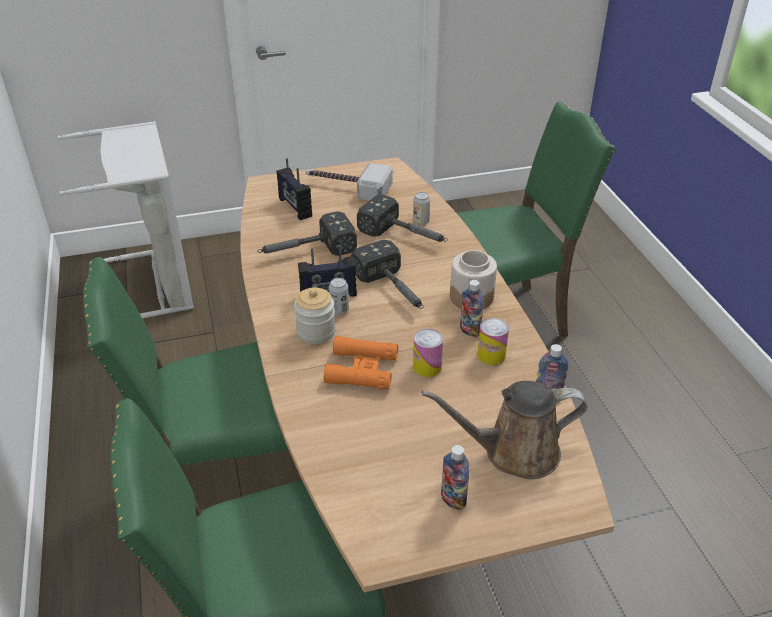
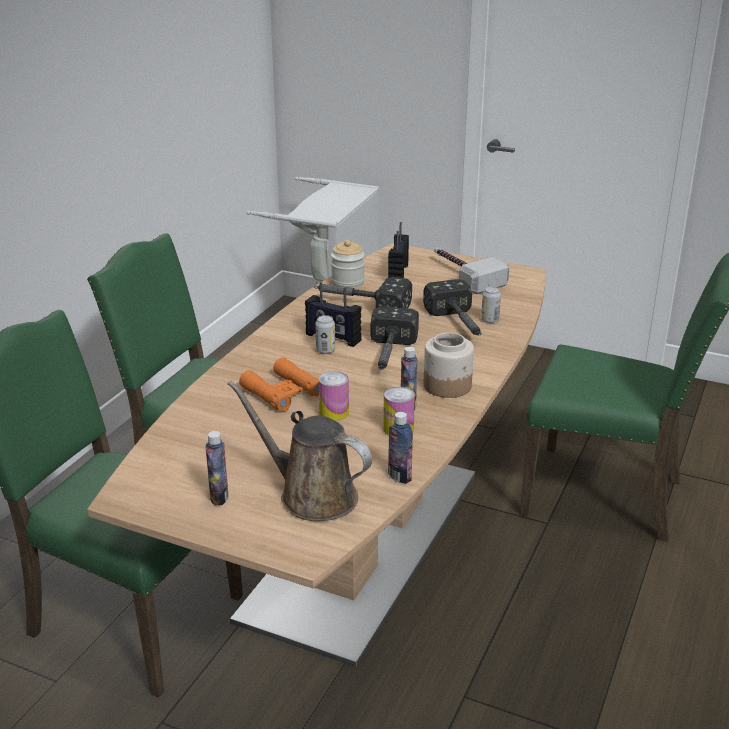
camera: 40 degrees right, 10 degrees down
(316, 332) = (287, 356): jar -> jar (347, 282)

